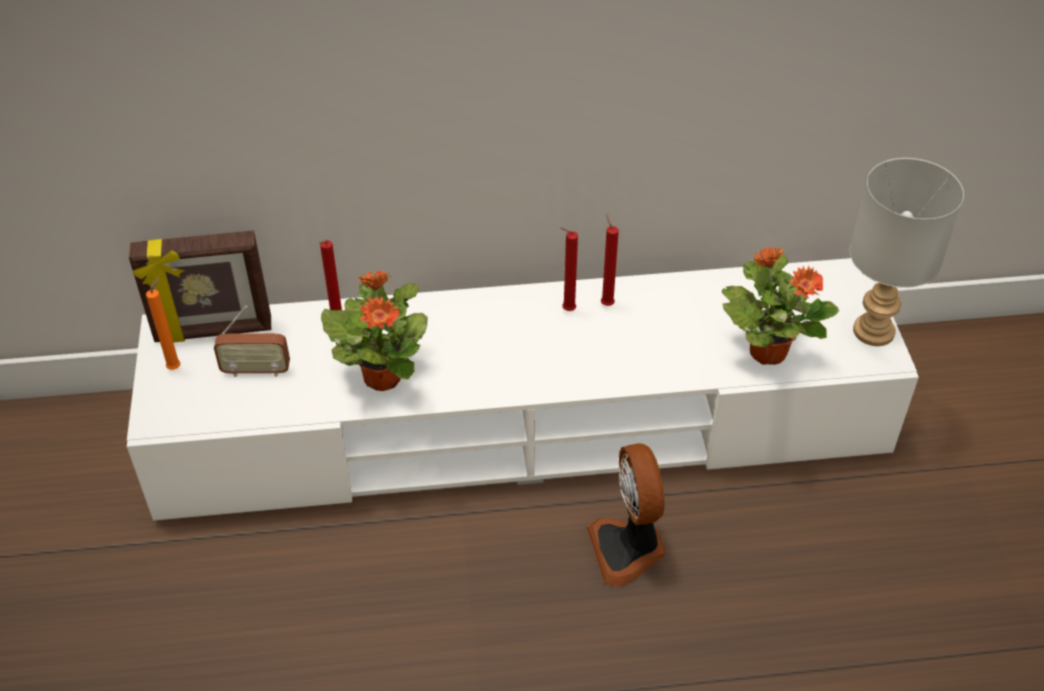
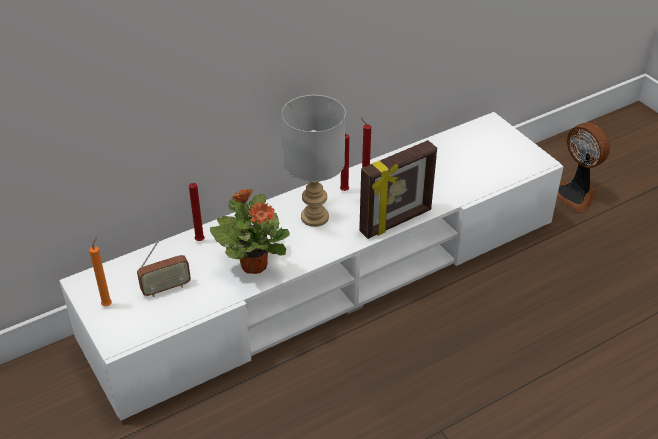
camera: 25 degrees left, 5 degrees down
(213, 332) = (119, 274): picture frame -> picture frame (396, 222)
(628, 549) = (438, 326): fan -> fan (575, 194)
(767, 351) = (474, 178): potted plant -> none
(874, 332) = (525, 150): grey table lamp -> grey table lamp (315, 218)

